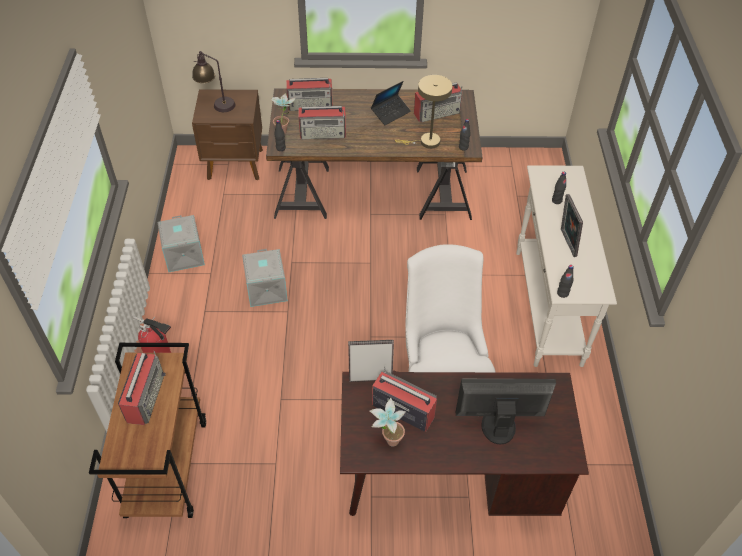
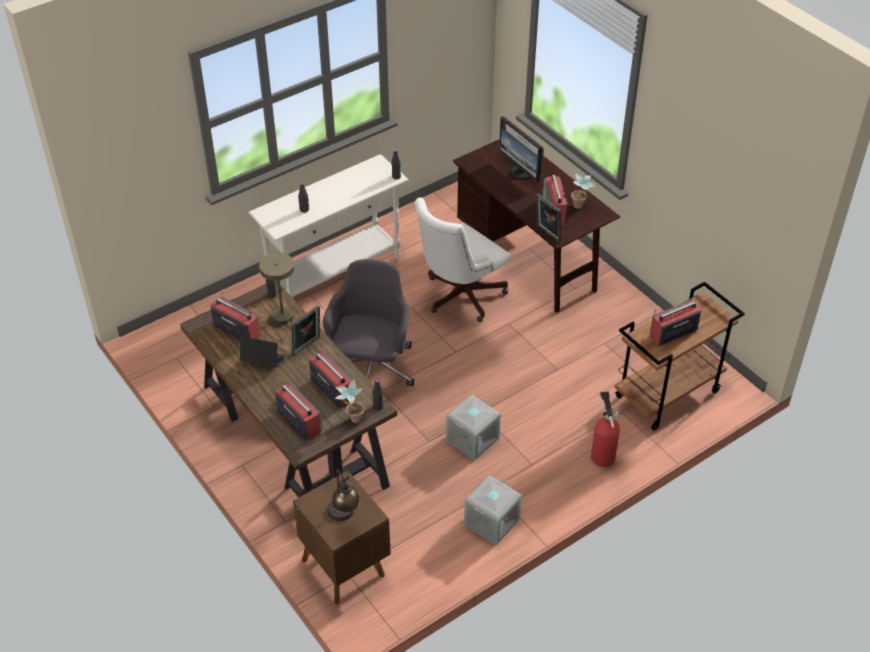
camera: 125 degrees left, 5 degrees down
(400, 268) = (371, 369): none -> grey office chair
(566, 243) = (346, 190): picture frame -> picture frame (307, 347)

